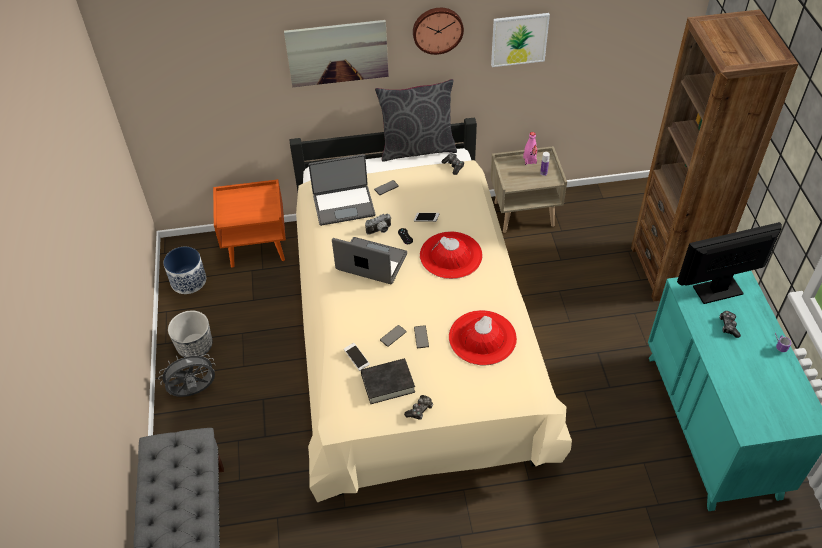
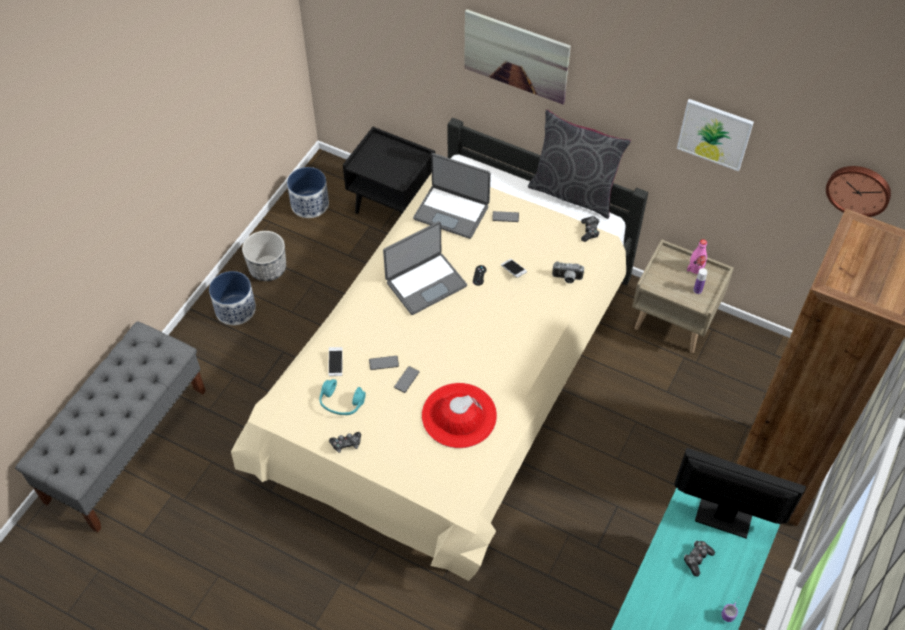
camera: 35 degrees right, 5 degrees up
(194, 392) = (235, 309): grey fan -> planter
(257, 247) = (393, 206): orange nightstand -> black nightstand
(371, 263) = (425, 283): laptop -> laptop turned 90 degrees clockwise
(380, 231) = (461, 256): camera -> camera (567, 279)
(388, 383) = (341, 403): black book -> turquoise headphones
(437, 29) = (625, 81): wall clock -> wall clock (859, 189)
(451, 255) = (503, 319): red hat -> none

